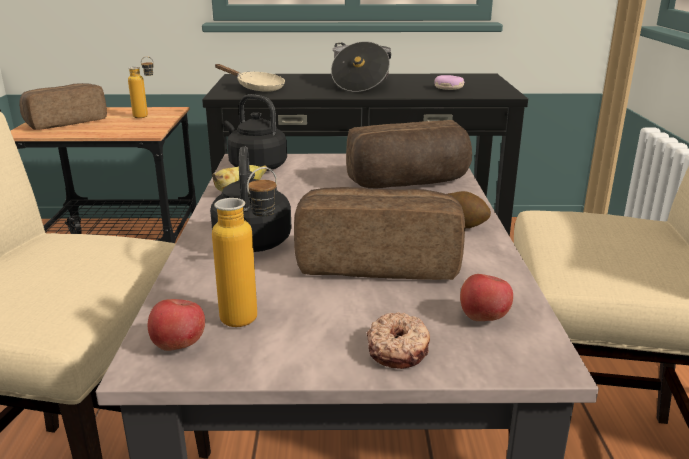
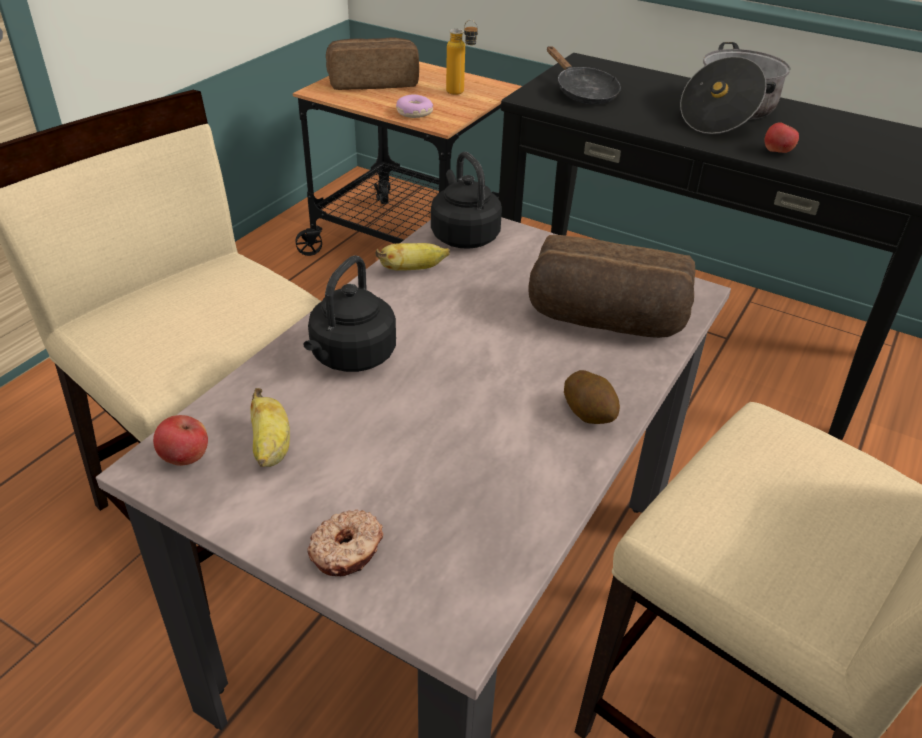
camera: 30 degrees right, 15 degrees up
(252, 313) = (271, 448): bottle -> banana
(256, 88) = (582, 92): beige frying pan -> black frying pan
(378, 262) = (444, 431): bread -> none
(448, 88) = (844, 155): donut -> donut (414, 113)
(483, 318) = (464, 552): apple -> apple (777, 152)

